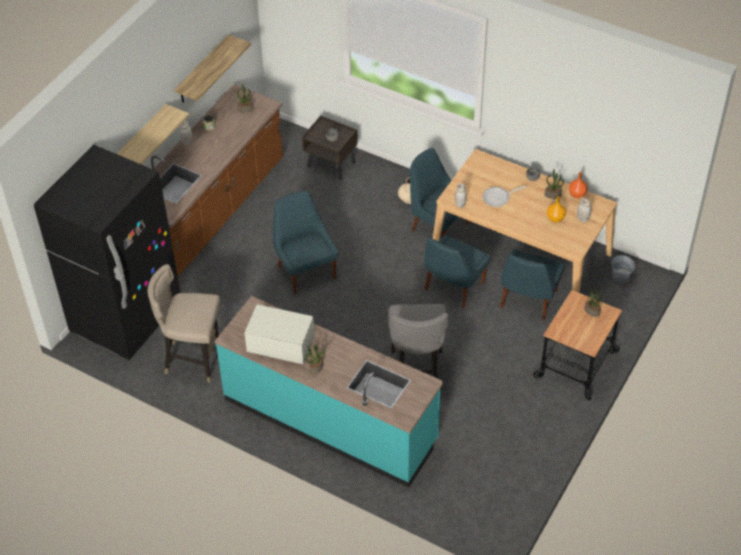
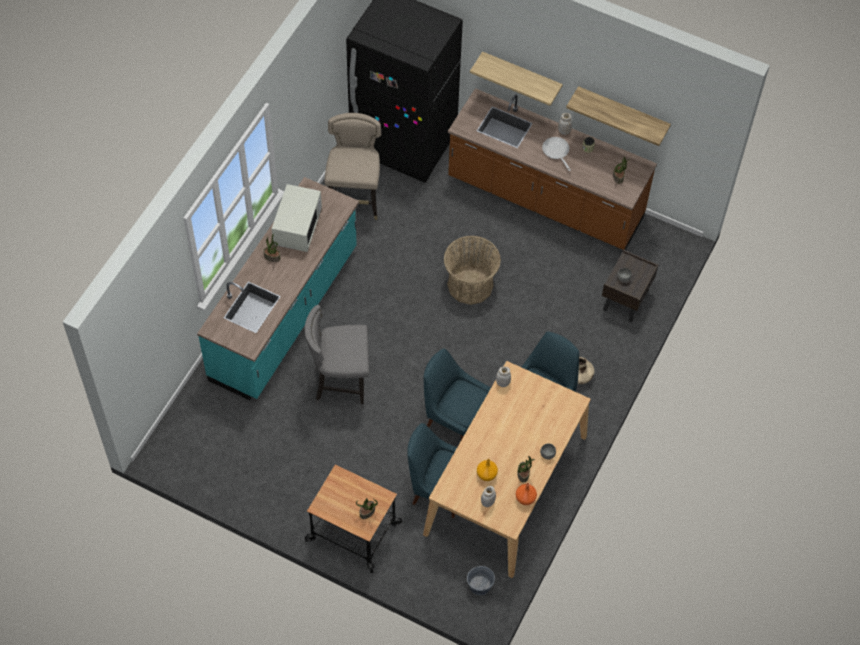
camera: 85 degrees right, 10 degrees up
(305, 271) = (470, 285): blue chair -> basket
(498, 198) = (514, 420): frying pan -> frying pan (556, 152)

